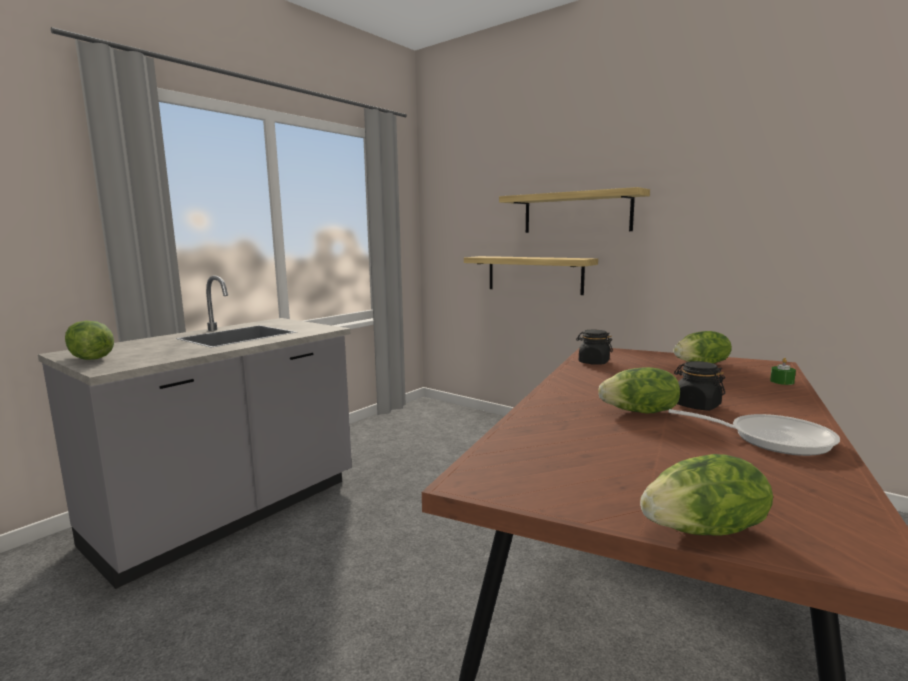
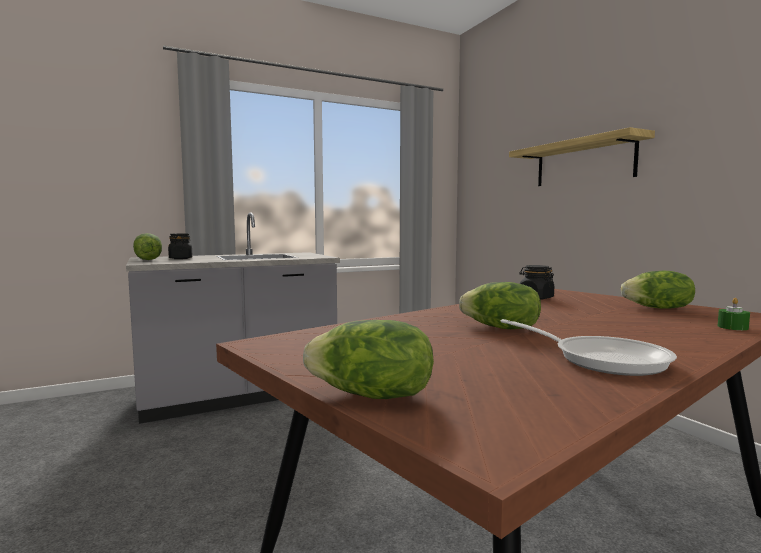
camera: 25 degrees right, 5 degrees down
(534, 274) = (545, 226): shelf -> none
(697, 405) = (574, 331): black jar -> black jar (180, 258)

